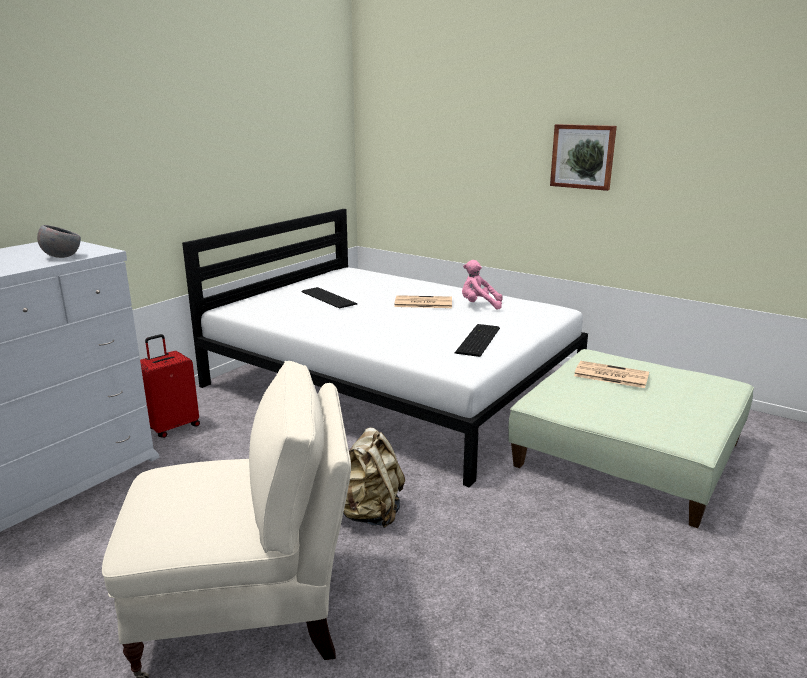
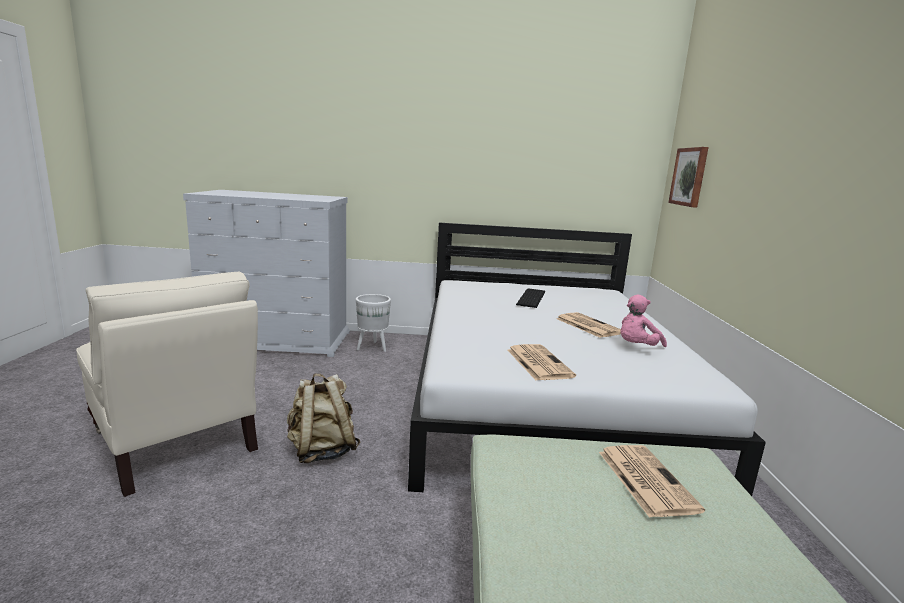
camera: 55 degrees right, 5 degrees down
(61, 257) = (299, 198): grey bowl -> none
(172, 427) = (373, 347): red suitcase -> white planter
(476, 340) = (538, 362): keyboard -> newspaper
(479, 305) = (636, 347): pink plush toy -> pink plush toy turned 105 degrees counterclockwise
(583, 156) = (844, 182): picture -> picture (689, 177)

